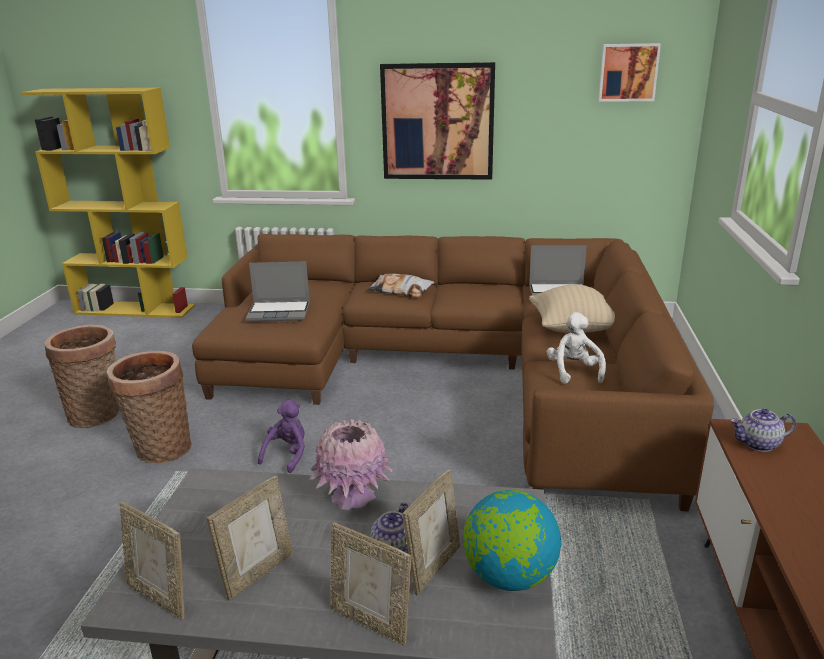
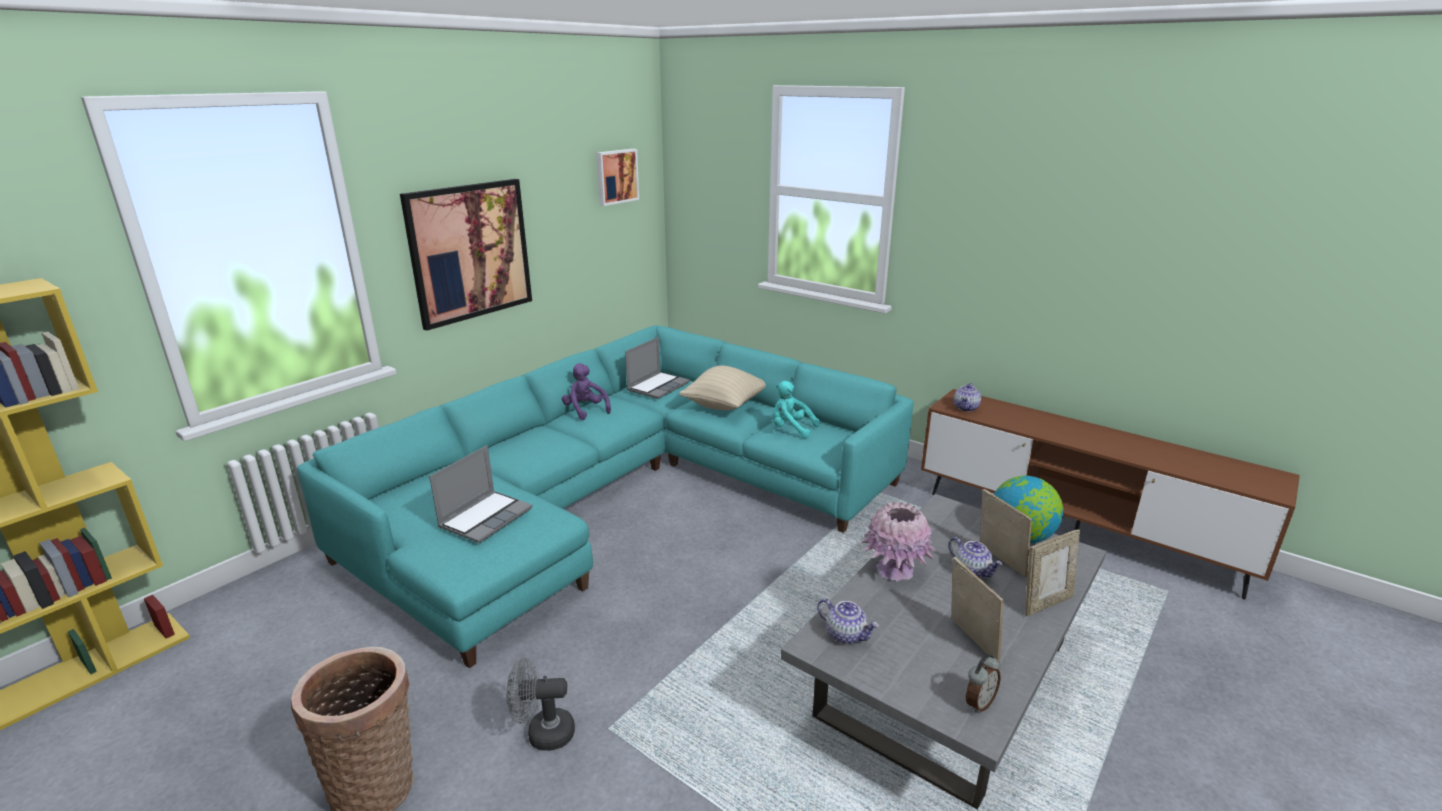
camera: 60 degrees left, 0 degrees up
(160, 449) = (543, 734): basket -> grey fan
(160, 597) = (978, 703): picture frame -> alarm clock
(227, 494) = (846, 635): none -> teapot
(287, 455) = (660, 636): purple plush toy -> purple plush toy (585, 410)
(401, 290) = (539, 442): pillow -> none
(456, 370) = (624, 493): brown sofa -> turquoise sofa
(574, 371) = (791, 429): white plush toy -> turquoise plush toy

